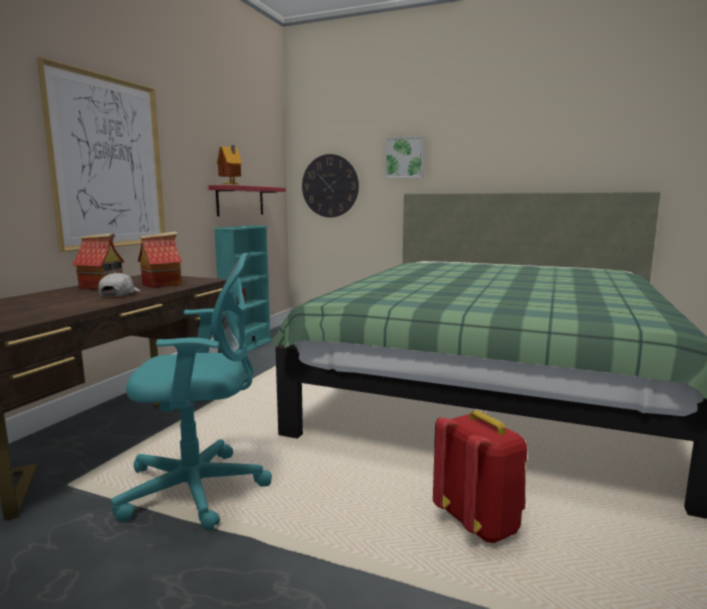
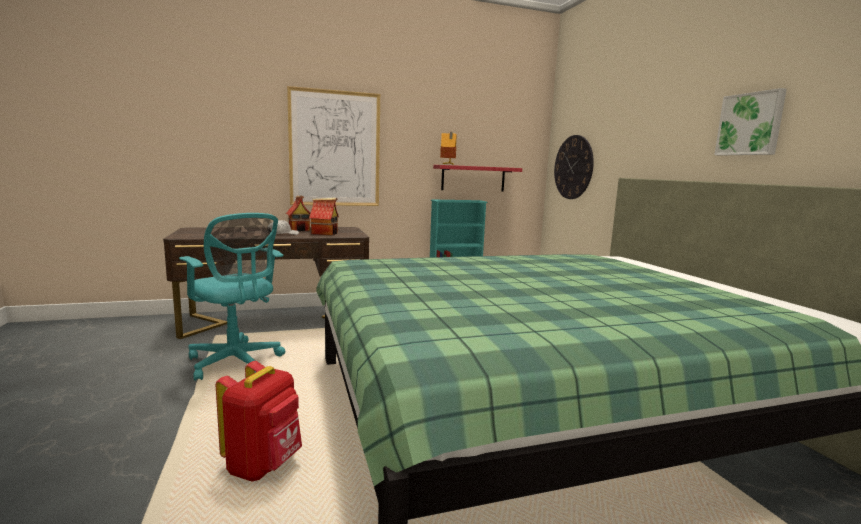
camera: 50 degrees right, 0 degrees up
(405, 157) = (632, 137): picture -> picture (750, 124)

